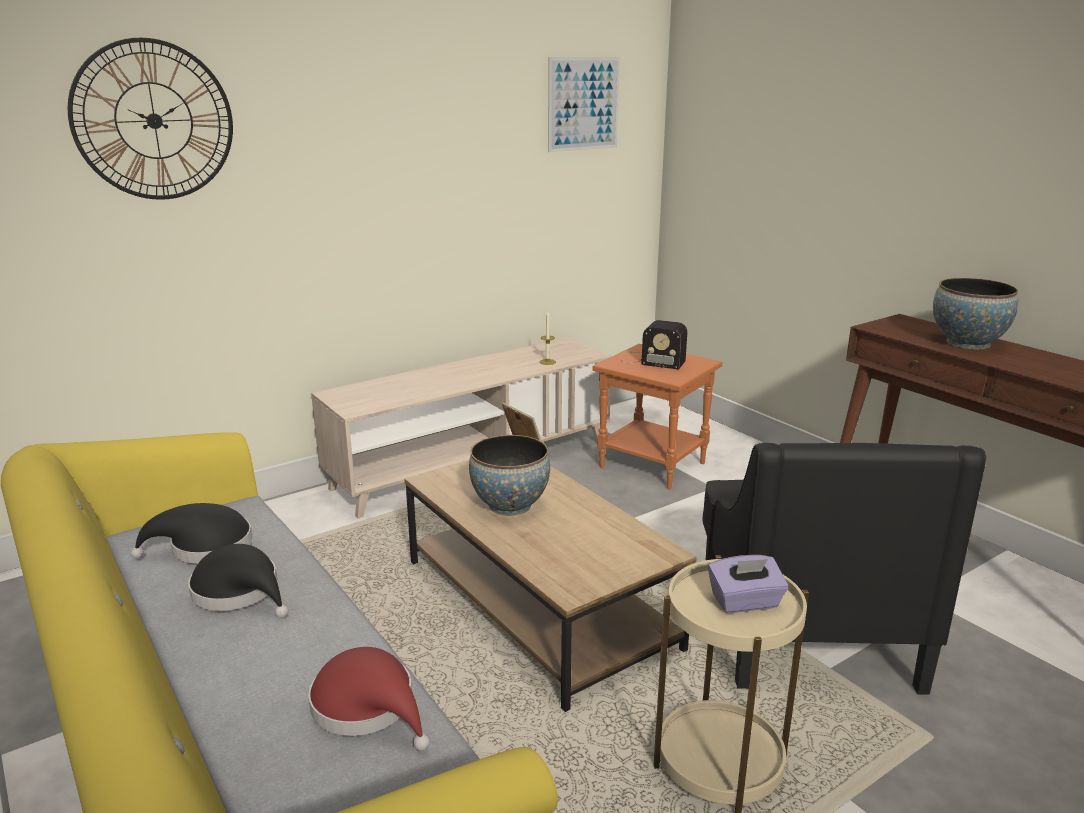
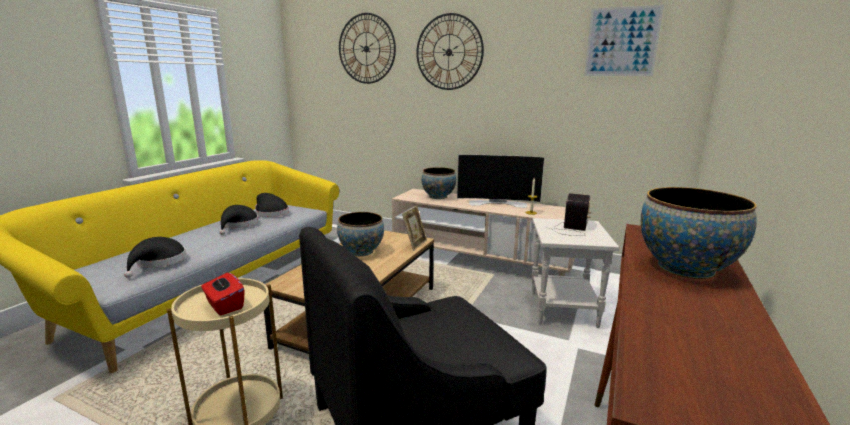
camera: 60 degrees right, 5 degrees down
(348, 124) = (449, 52): none -> wall clock
(368, 707) = (159, 262): red hat -> black hat
(392, 388) = (438, 196): none -> bowl
(482, 365) = (498, 203): none -> television
(650, 360) = (571, 228): radio -> radio turned 150 degrees counterclockwise
(650, 465) = (561, 309): orange side table -> white side table
(745, 602) = (224, 305): purple tissue box -> red tissue box

